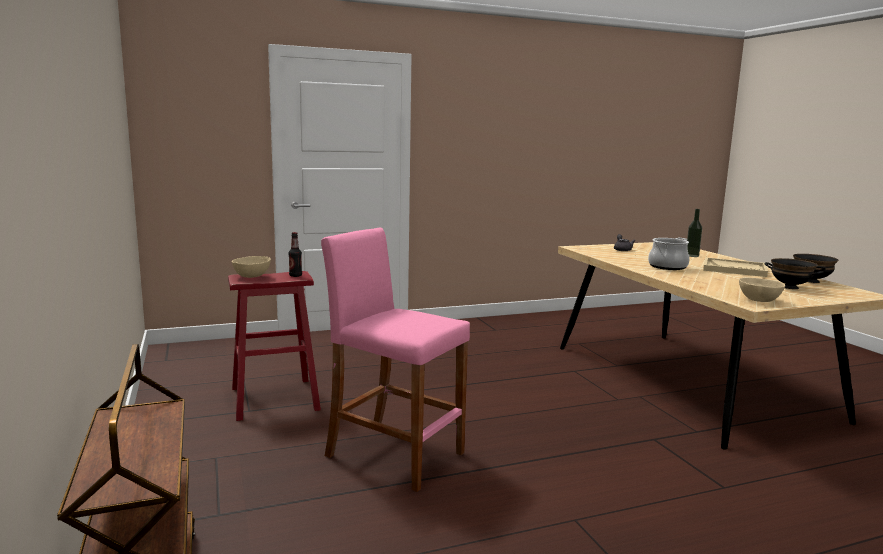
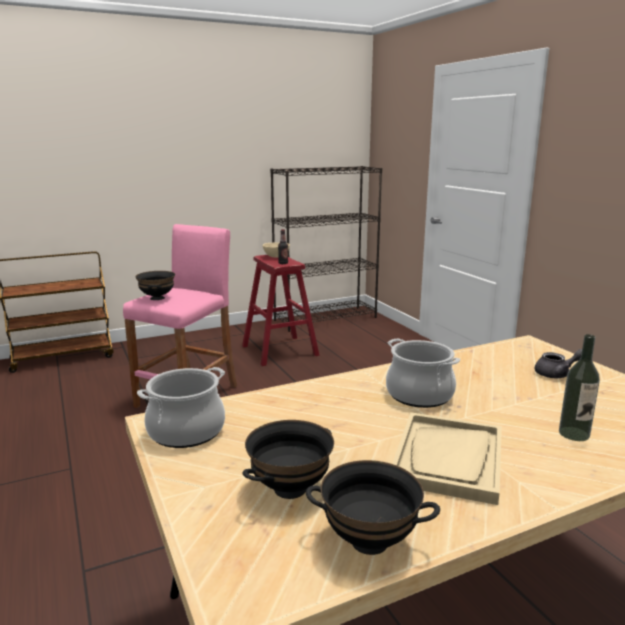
camera: 85 degrees right, 5 degrees up
(176, 367) = (326, 318): none -> black bookcase
(421, 324) = (157, 298): none -> black bowl
(758, 300) = (186, 431): beige bowl -> cooking pot

